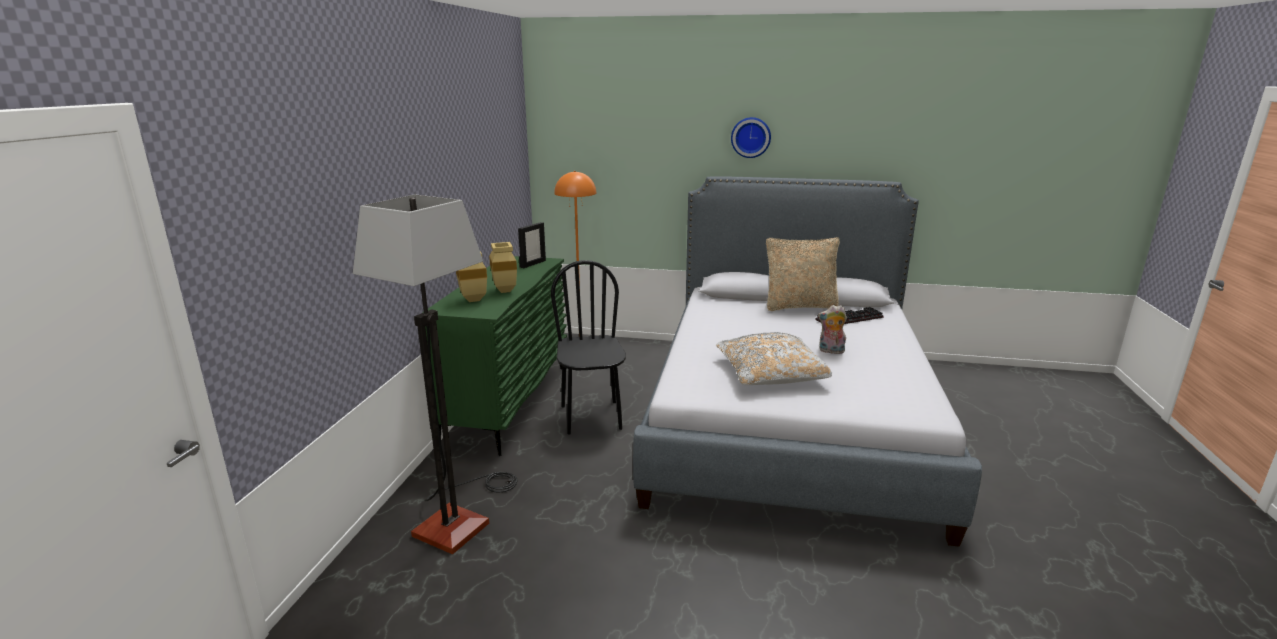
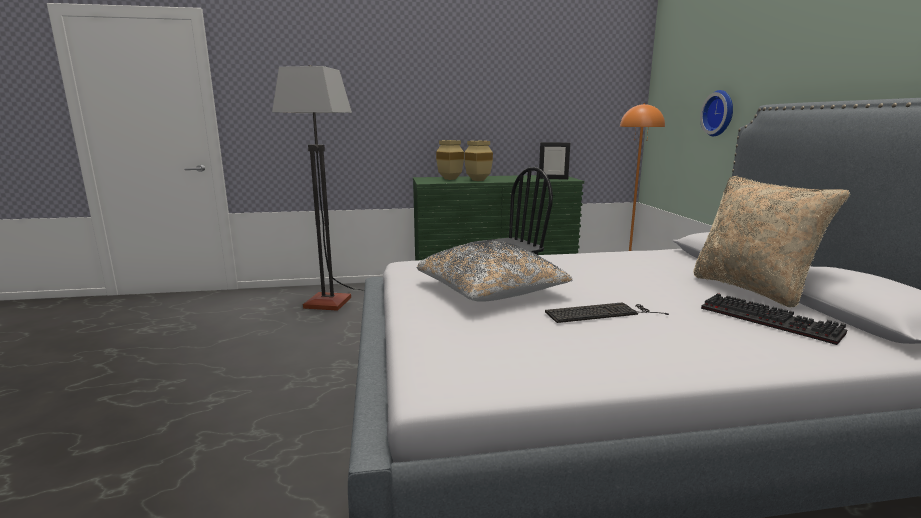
camera: 70 degrees right, 5 degrees down
(750, 137) = (836, 42): wall clock -> wall clock (720, 113)
(830, 351) = (602, 313): plush toy -> keyboard

